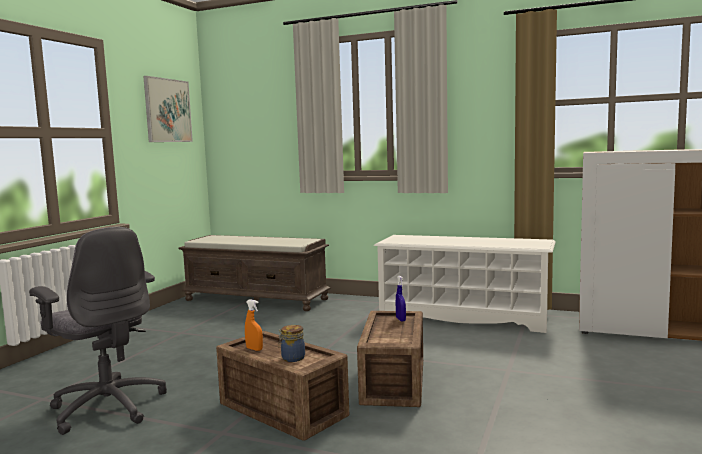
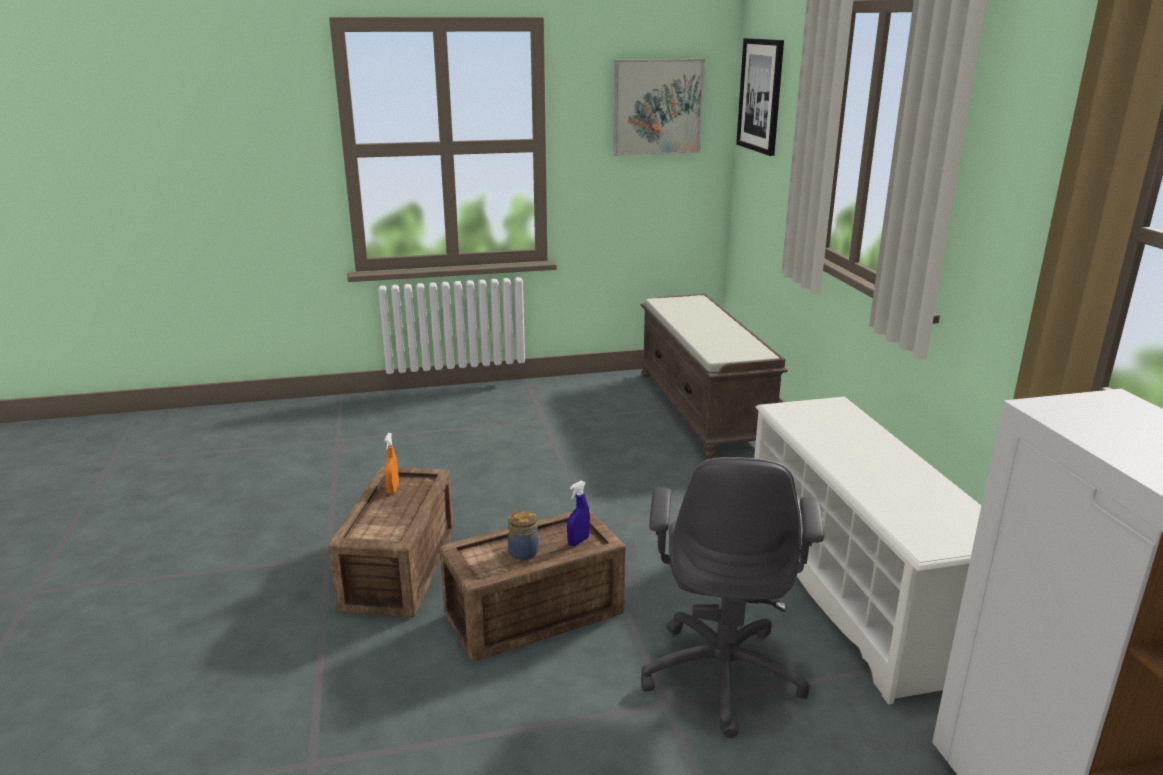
camera: 55 degrees right, 15 degrees up
(108, 407) = (342, 475): grey office chair -> grey office chair (723, 674)
(234, 101) = (761, 95): none -> picture
(292, 358) = (380, 520): jar -> jar (523, 551)

